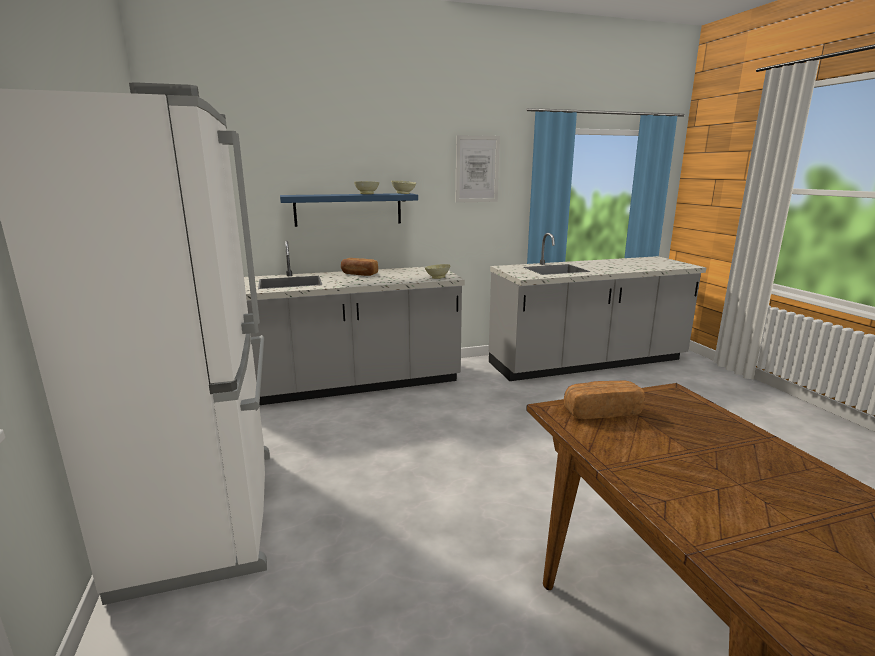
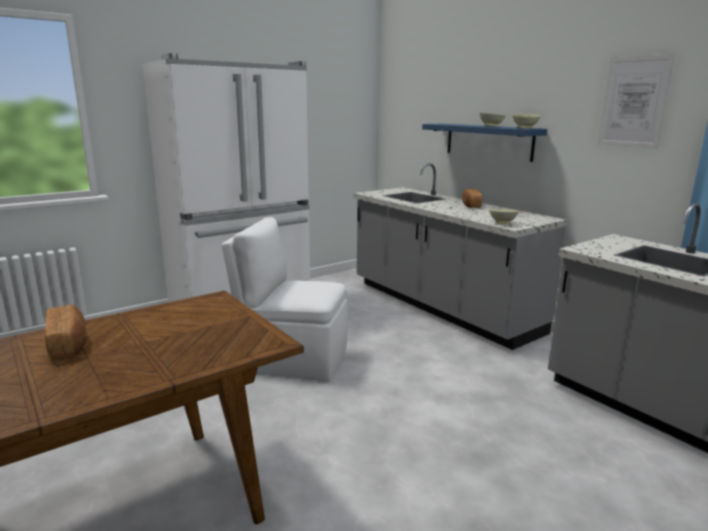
camera: 70 degrees right, 0 degrees up
(399, 491) = (292, 359): none -> white chair
(601, 412) = (214, 312): bread -> bread (68, 344)

